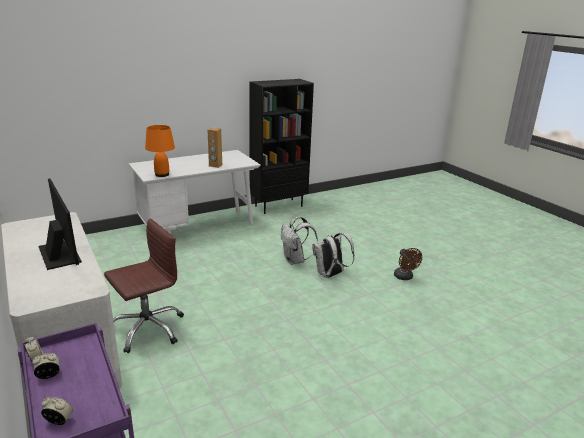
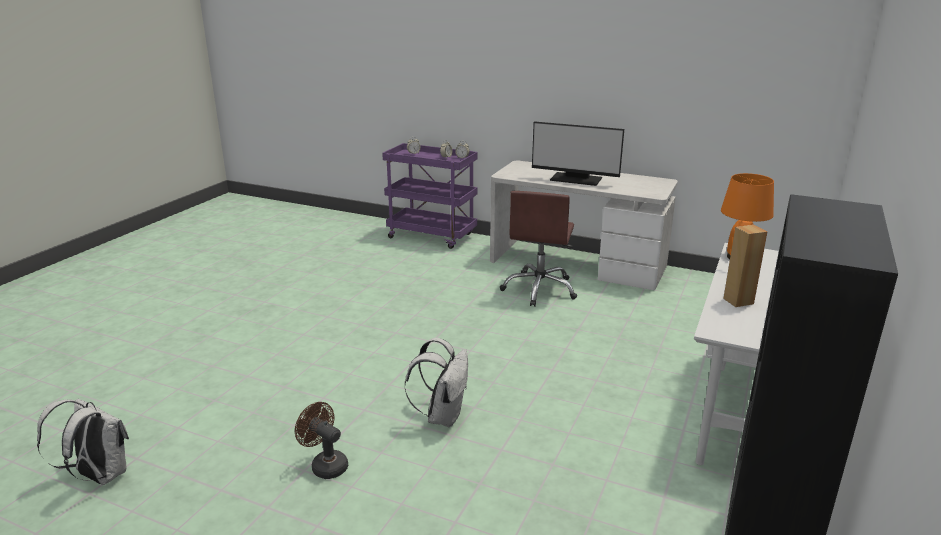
camera: 145 degrees right, 0 degrees up
(295, 260) = (518, 418): white backpack -> white backpack (99, 476)

